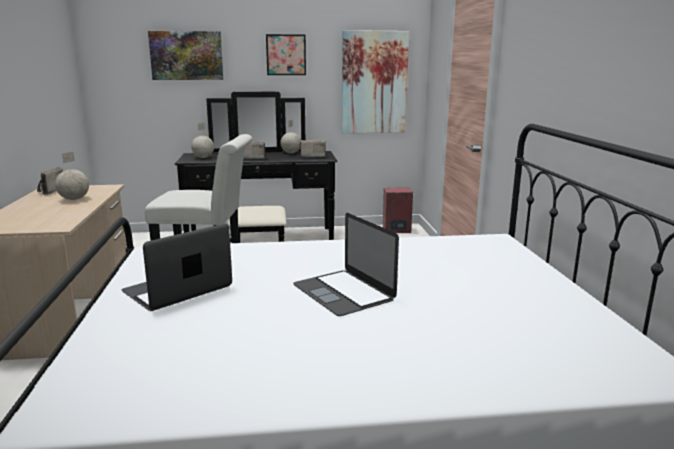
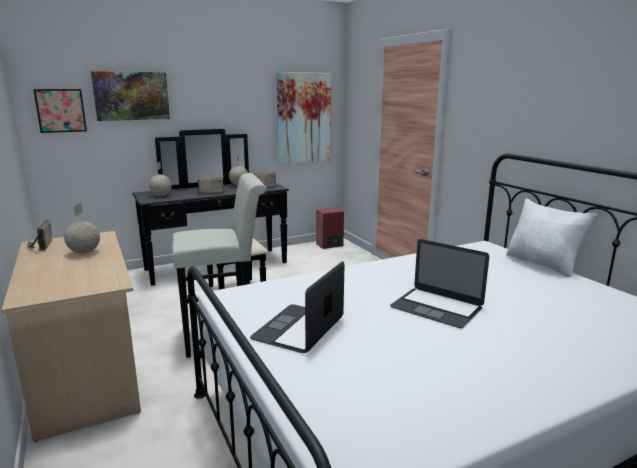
camera: 20 degrees left, 0 degrees up
(286, 55) = (227, 94): picture -> picture (61, 110)
(544, 267) = (543, 264): none -> white pillow

